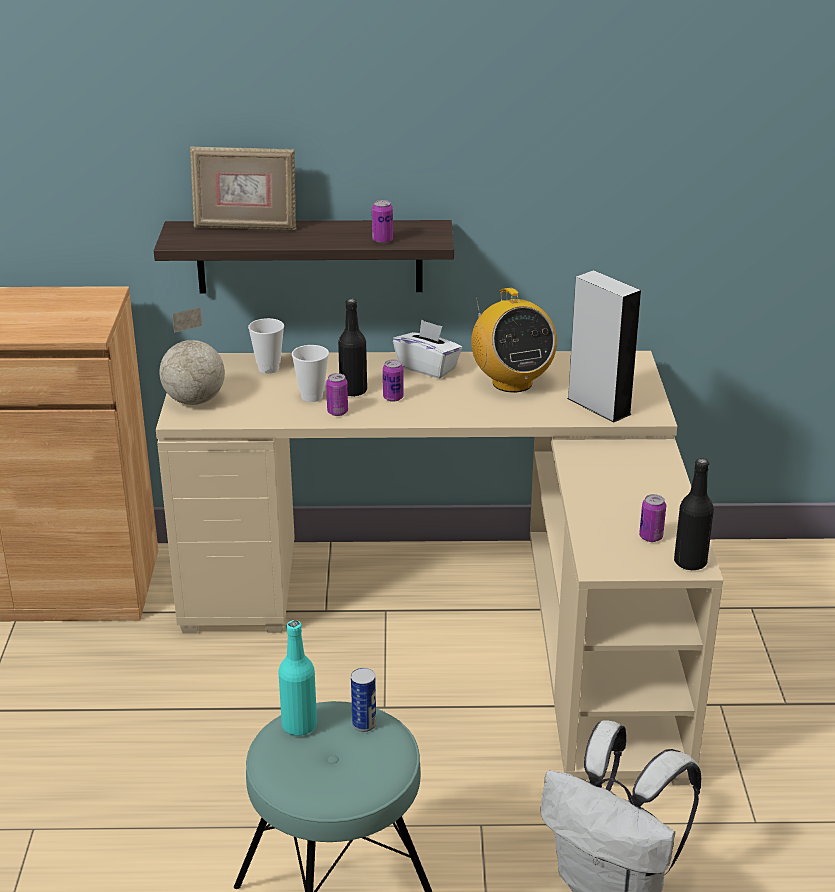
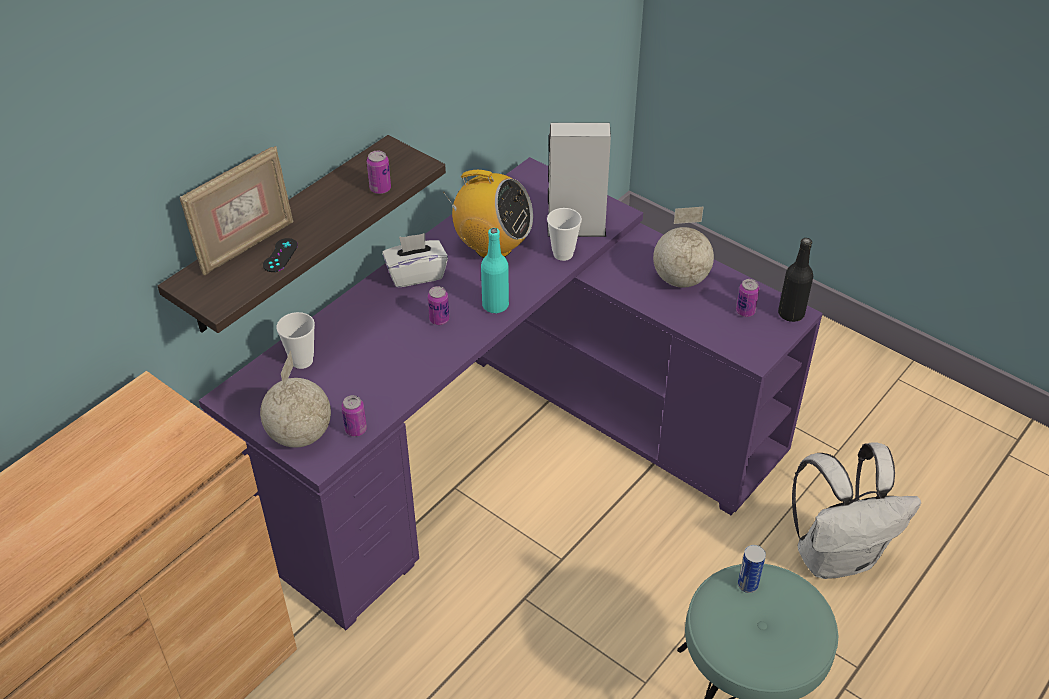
camera: 50 degrees left, 15 degrees up
(253, 240) = (280, 255): none -> black game controller
(299, 725) = (718, 622): turquoise bottle -> turquoise bottle (495, 305)
(312, 397) = (381, 362): cup -> cup (563, 254)
(337, 412) = (424, 362): can -> can (356, 429)
(353, 391) = (402, 334): black bottle -> none
(465, 617) = (511, 449): beige desk -> purple desk
(635, 487) = (679, 279): none -> globe

